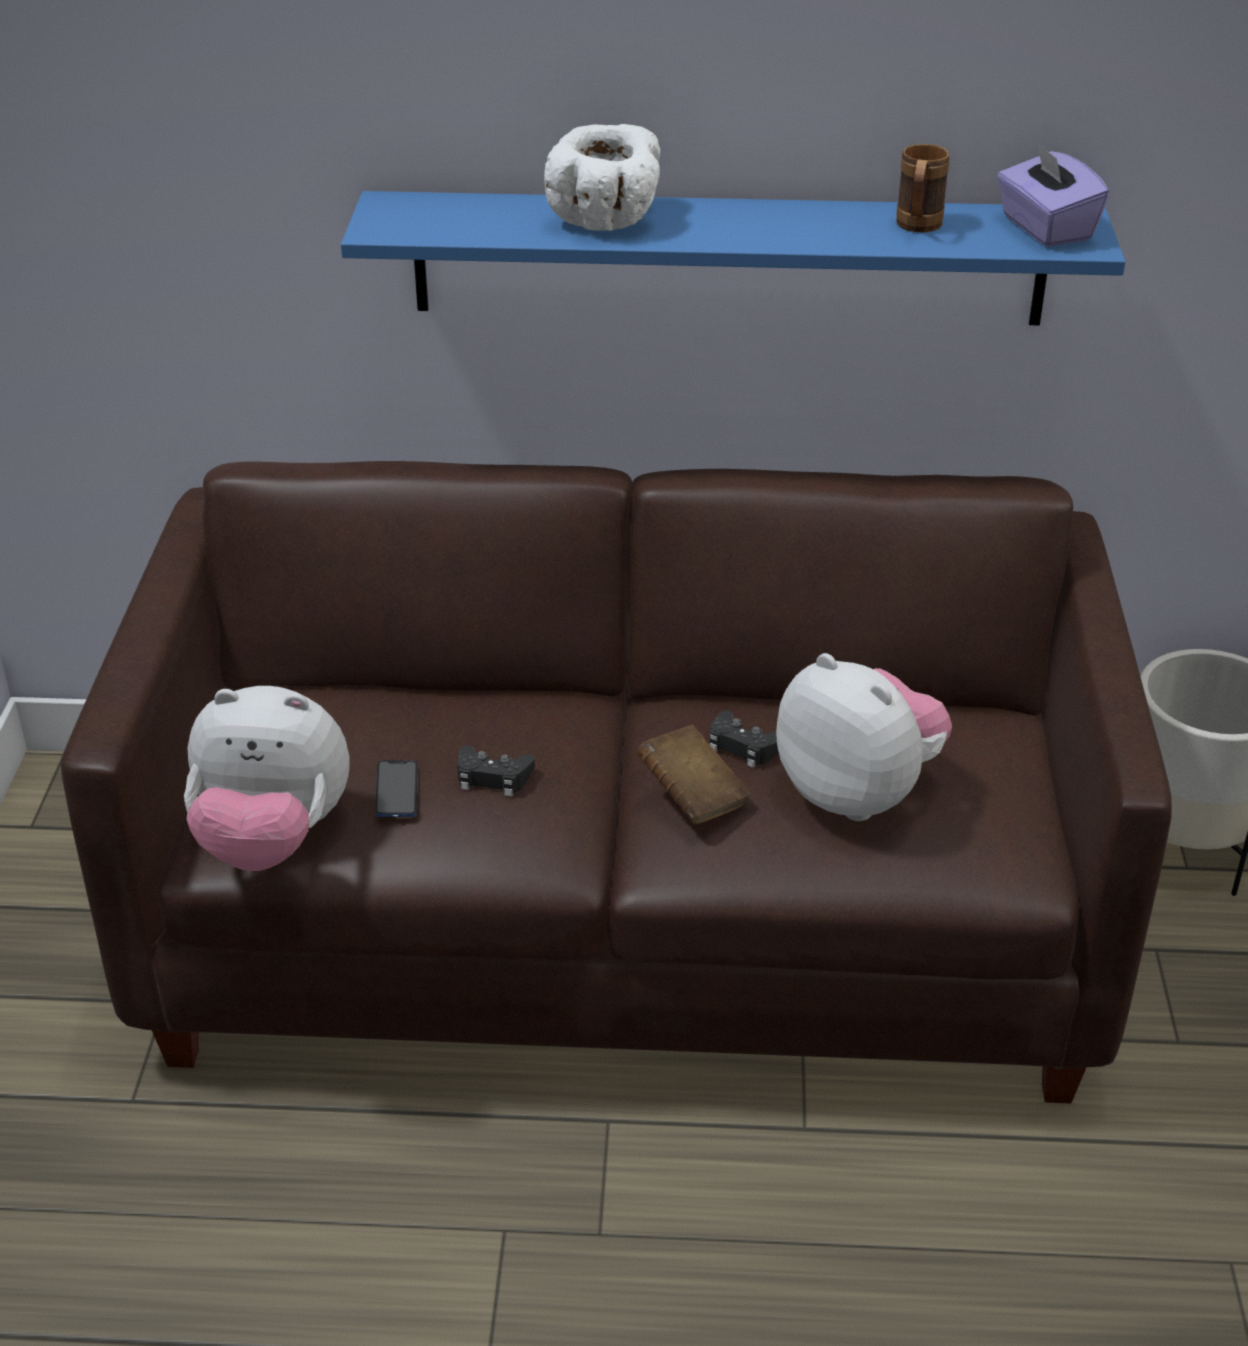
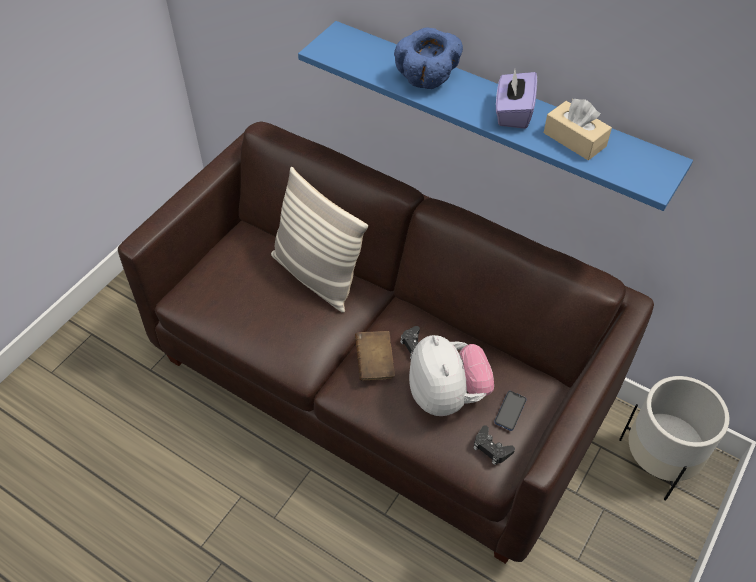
camera: 30 degrees right, 15 degrees up
(272, 840) = (202, 304): plush toy -> none
(396, 791) = (259, 304): phone -> phone (510, 411)
(469, 713) = (316, 276): none -> pillow
(493, 777) = (299, 315): black game controller -> black game controller (491, 448)
(607, 219) = (427, 79): white bowl -> blue bowl
(917, 228) = (574, 139): brown mug -> beige tissue box
(1045, 228) = (643, 165): purple tissue box -> purple tissue box (513, 113)

